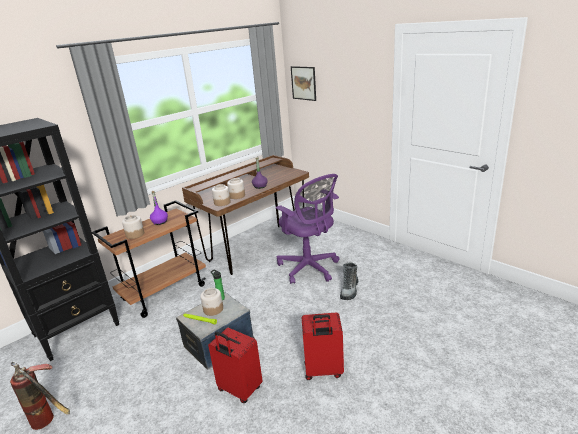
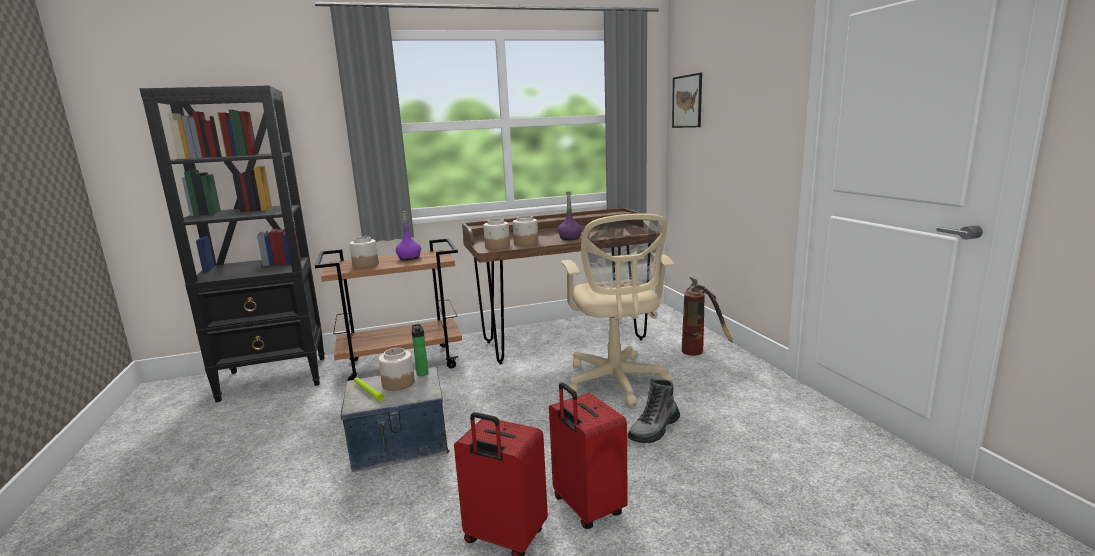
camera: 25 degrees right, 10 degrees down
(50, 420) = (142, 466): fire extinguisher -> fire extinguisher (701, 352)
(239, 390) = (361, 516): red suitcase -> red suitcase (586, 507)
(310, 268) = (616, 383): purple office chair -> beige office chair

